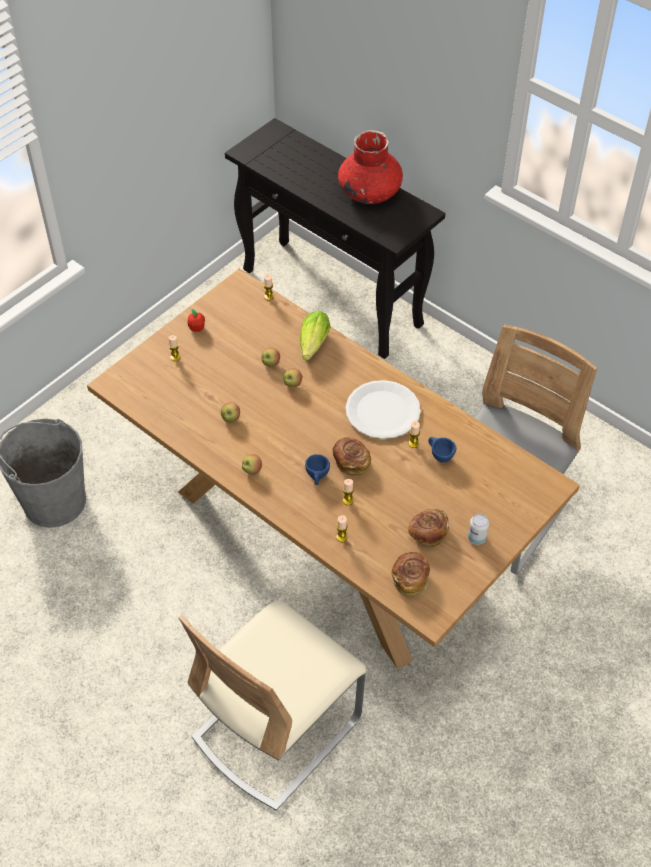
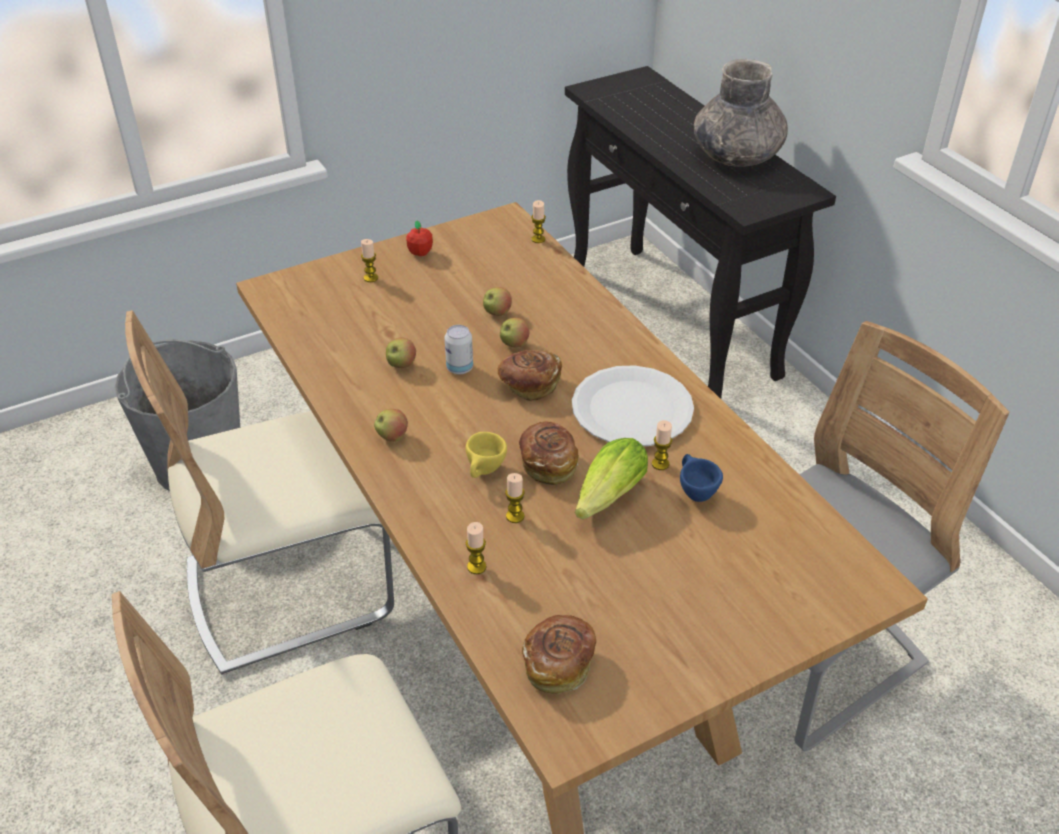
camera: 20 degrees right, 10 degrees down
(166, 570) = (290, 588): none -> beige chair
(312, 346) = (568, 306): lettuce -> lettuce (606, 499)
(317, 478) = (484, 472): blue cup -> yellow cup
(369, 192) = (736, 155): red vase -> grey vase
(427, 534) = (622, 601): bread -> bread (529, 385)
(476, 538) = (706, 632): can -> can (459, 368)

